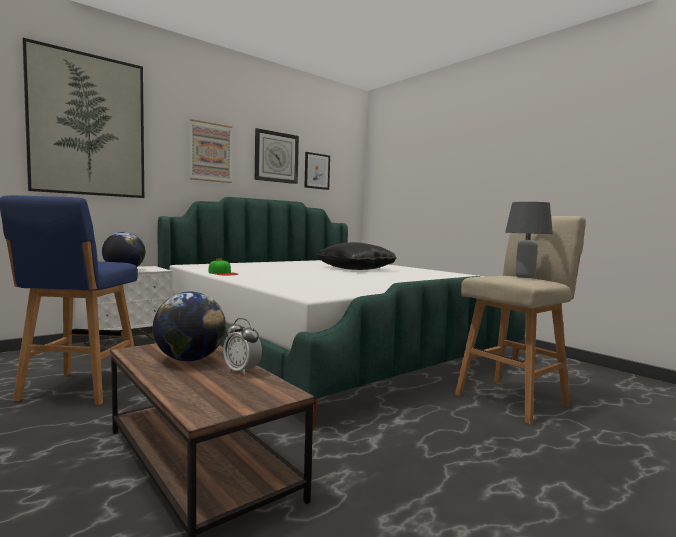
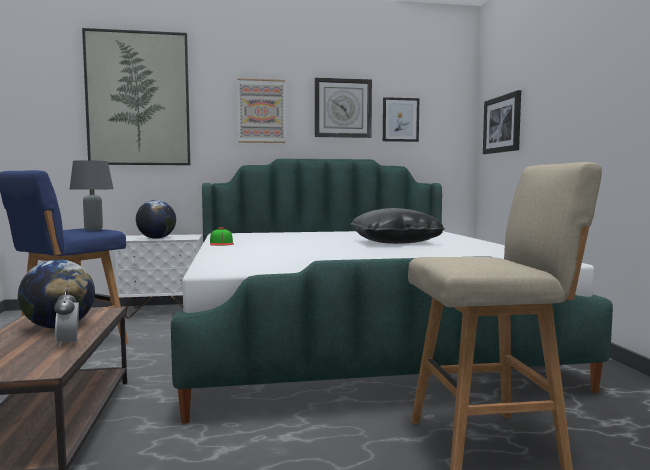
camera: 30 degrees right, 0 degrees up
(393, 181) = (502, 124): none -> picture
(524, 277) = (496, 260): grey table lamp -> grey table lamp (93, 230)

